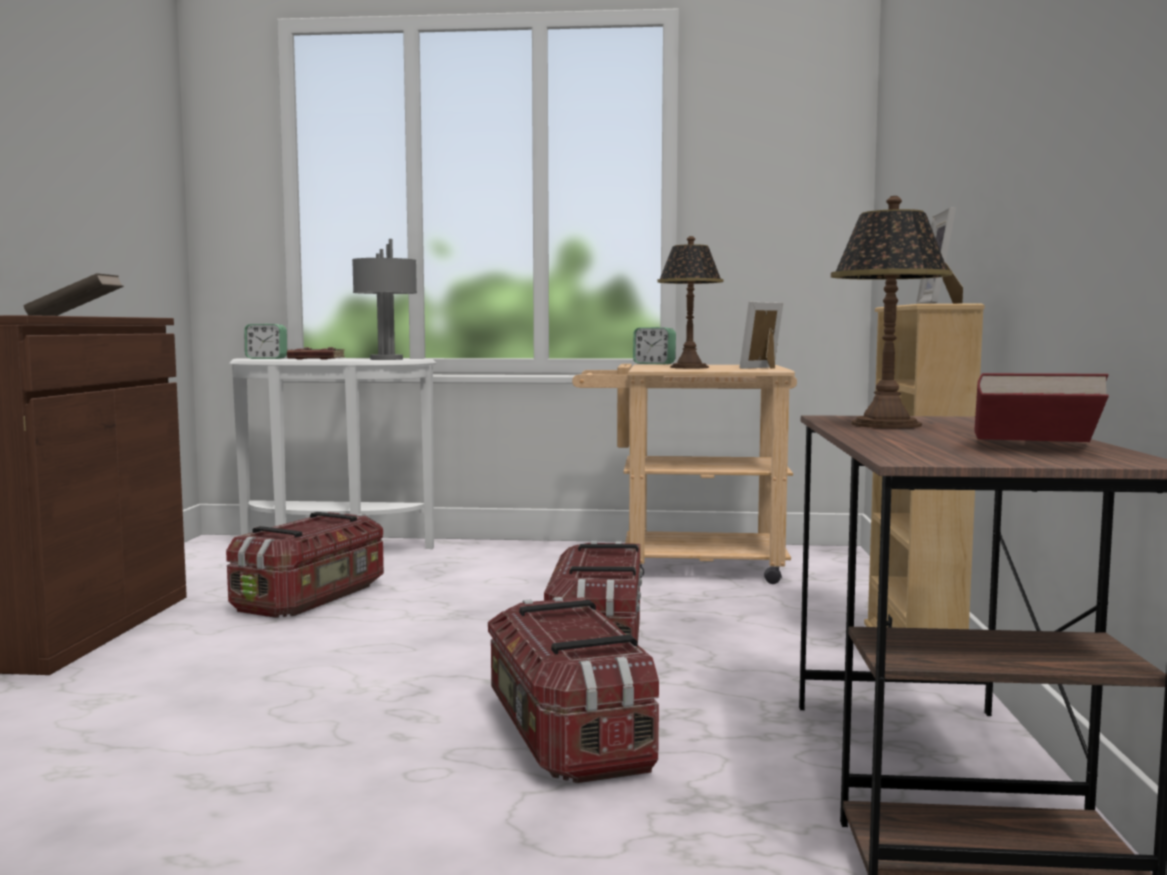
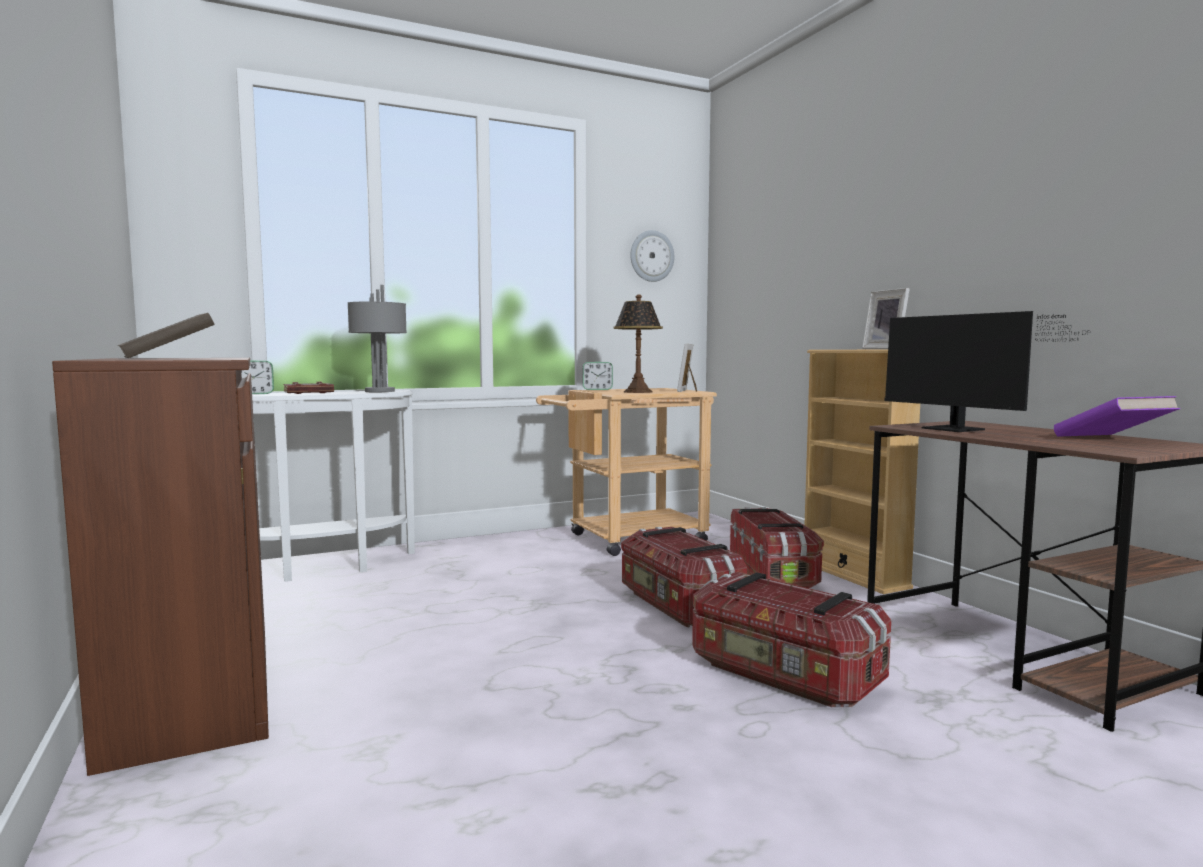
camera: 30 degrees left, 0 degrees up
(313, 597) = (391, 611): storage box -> storage box (772, 575)
(778, 182) = (651, 256): none -> wall clock
(885, 425) = (958, 430): table lamp -> monitor
(1034, 447) = (1111, 440): red book -> purple book

